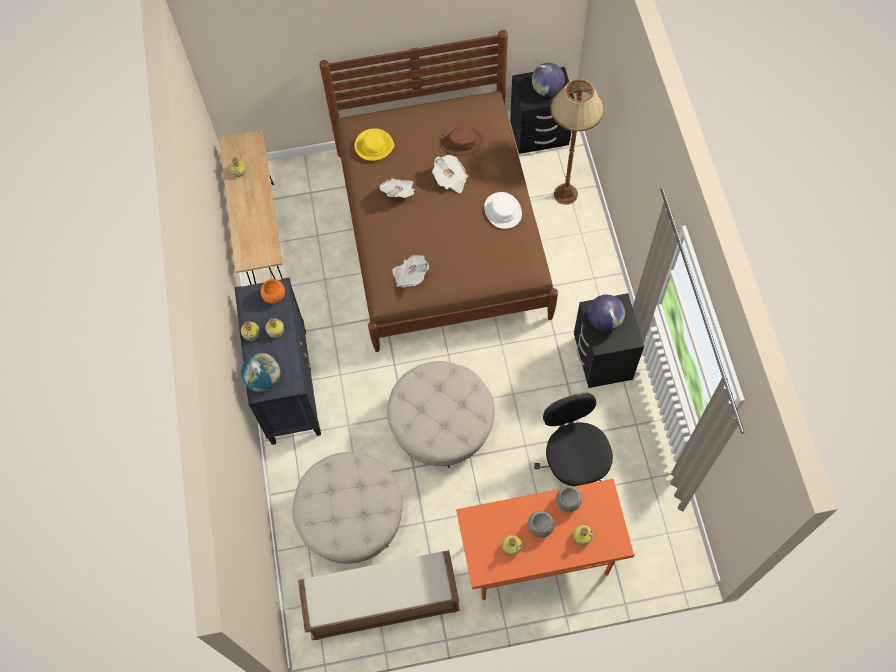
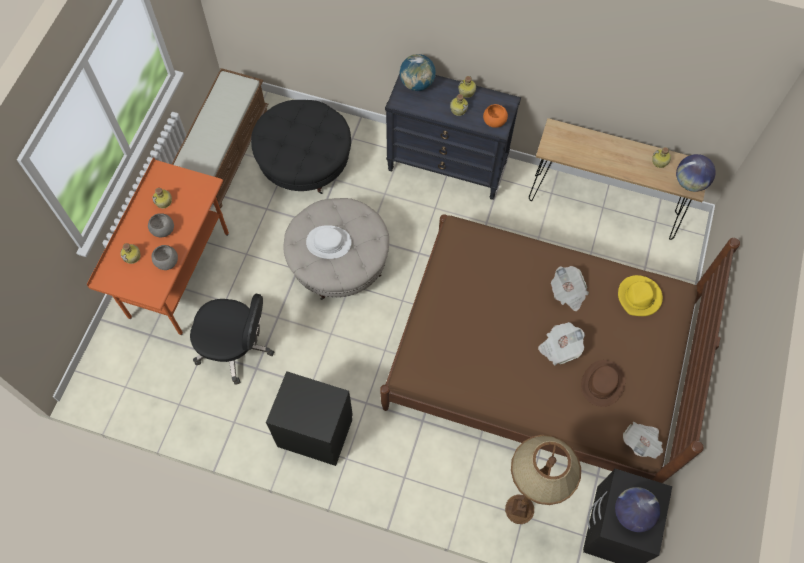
camera: 115 degrees right, 0 degrees up
(352, 518) = (304, 162): beige ottoman -> black ottoman
(410, 276) = (467, 258): newspaper -> newspaper (641, 442)
(503, 211) = (494, 377): white hat -> white hat (328, 243)
(604, 321) = (315, 401): globe -> globe (690, 182)

